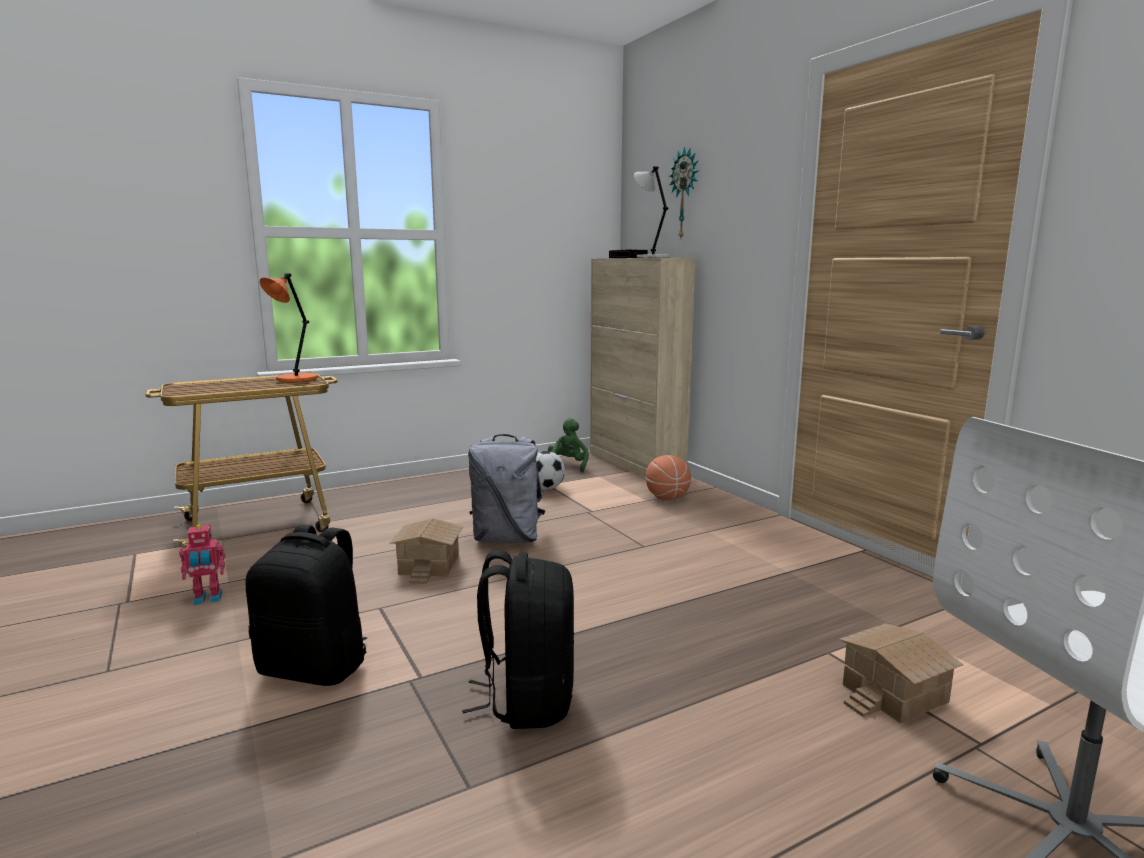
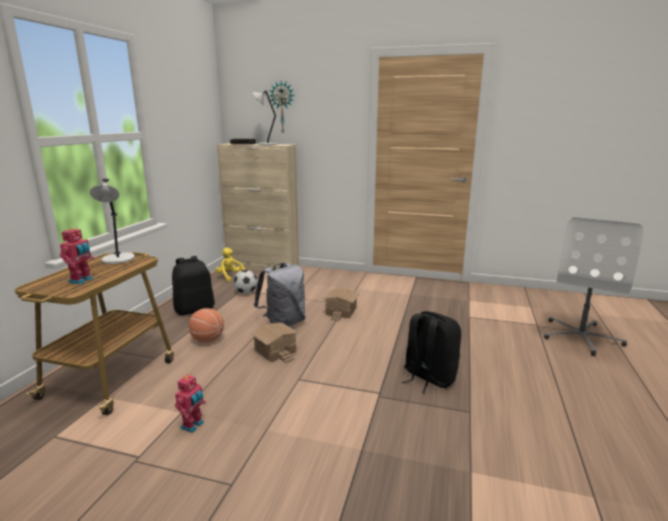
camera: 45 degrees left, 5 degrees up
(216, 388) = (82, 280): none -> toy robot
(295, 379) = (118, 259): orange table lamp -> grey table lamp
(315, 668) = (332, 415): black backpack -> black backpack (195, 309)
(568, 466) = (230, 277): green plush toy -> yellow plush toy
(667, 498) = (311, 279): basketball -> basketball (207, 340)
(896, 694) = (503, 321): toy house -> toy house (342, 311)

